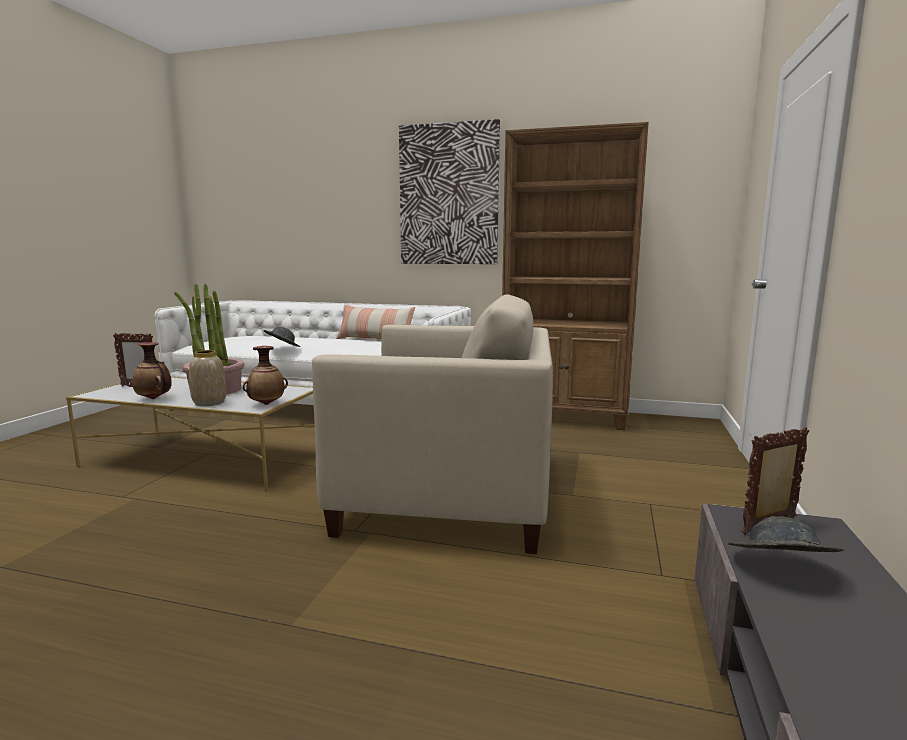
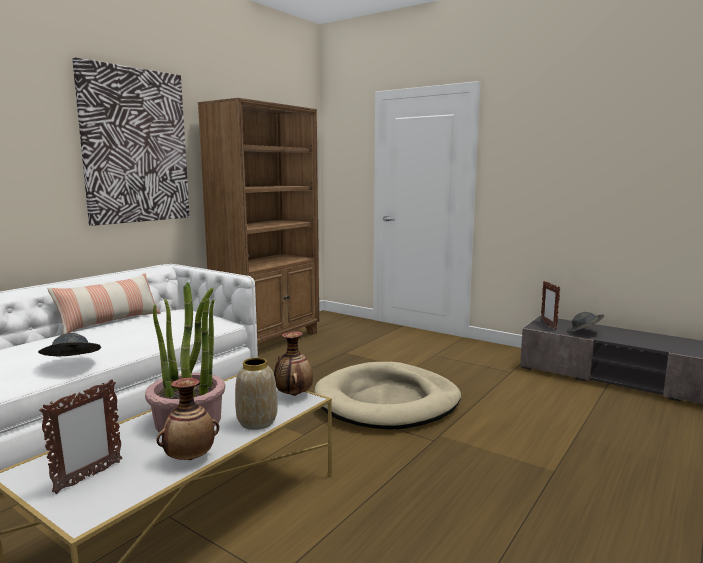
camera: 70 degrees left, 0 degrees up
(447, 493) = (387, 401): beige armchair -> beige dog bed

